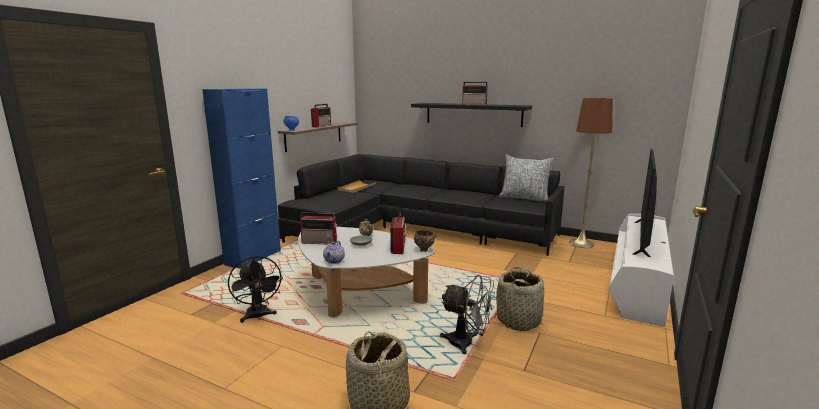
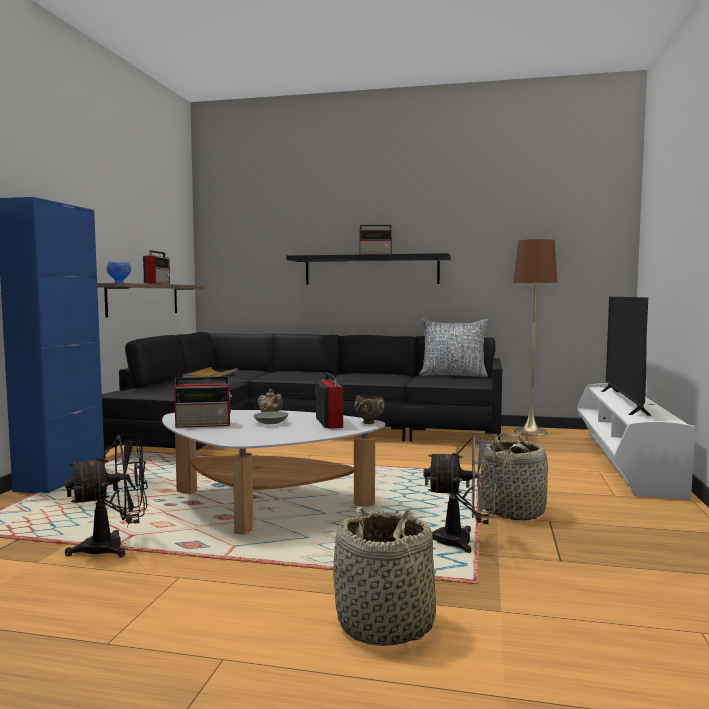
camera: 15 degrees left, 10 degrees down
(258, 316) = (114, 547): black fan -> black fan turned 75 degrees counterclockwise
(334, 261) = (246, 439): teapot -> none

